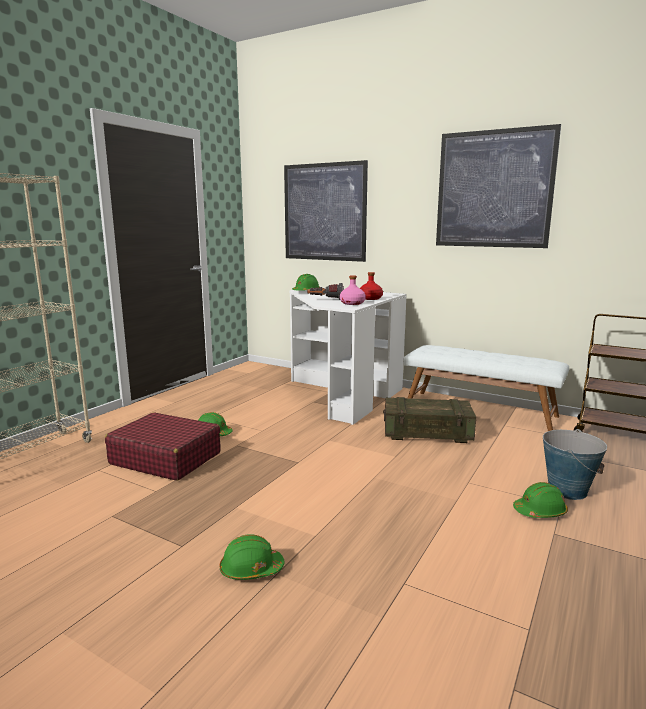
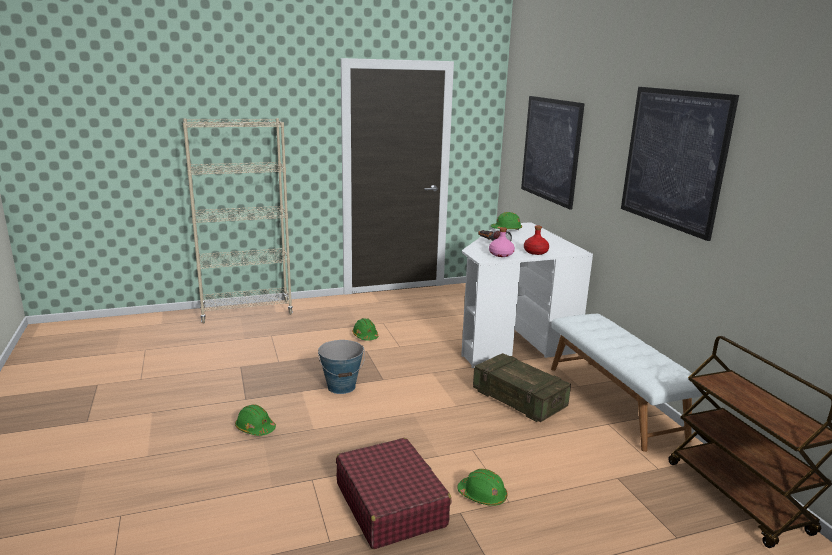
camera: 40 degrees right, 5 degrees up
(165, 458) = (313, 342): red suitcase -> red suitcase (390, 504)
(567, 490) = (541, 496): bucket -> bucket (341, 386)

